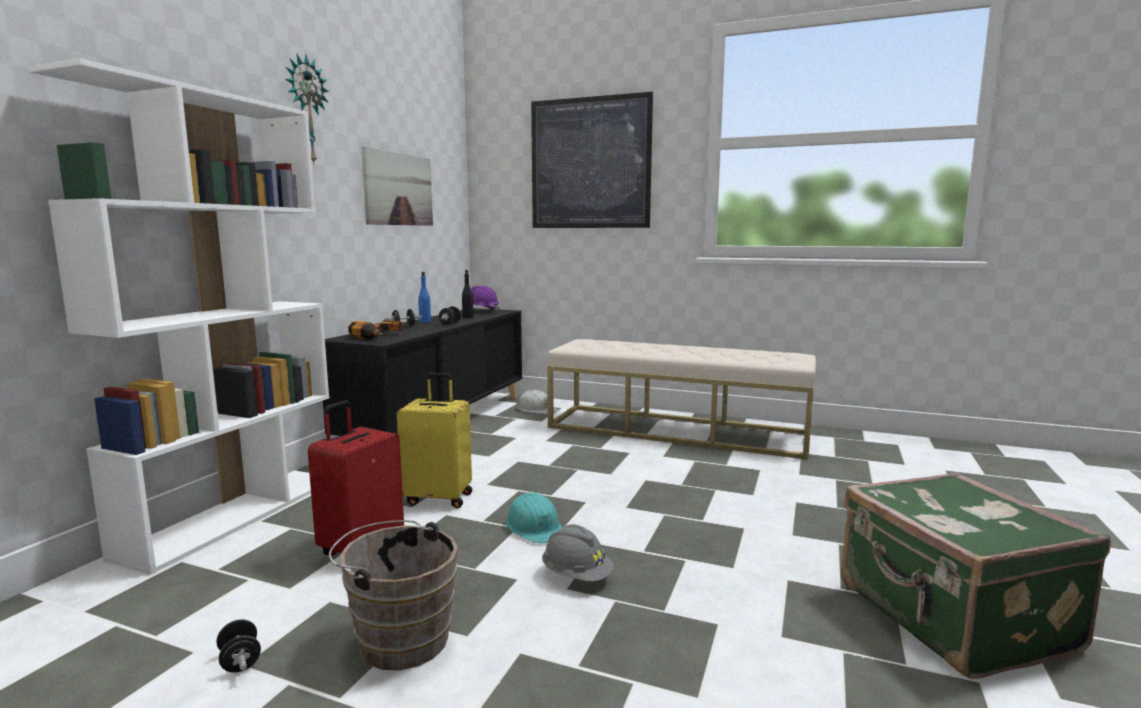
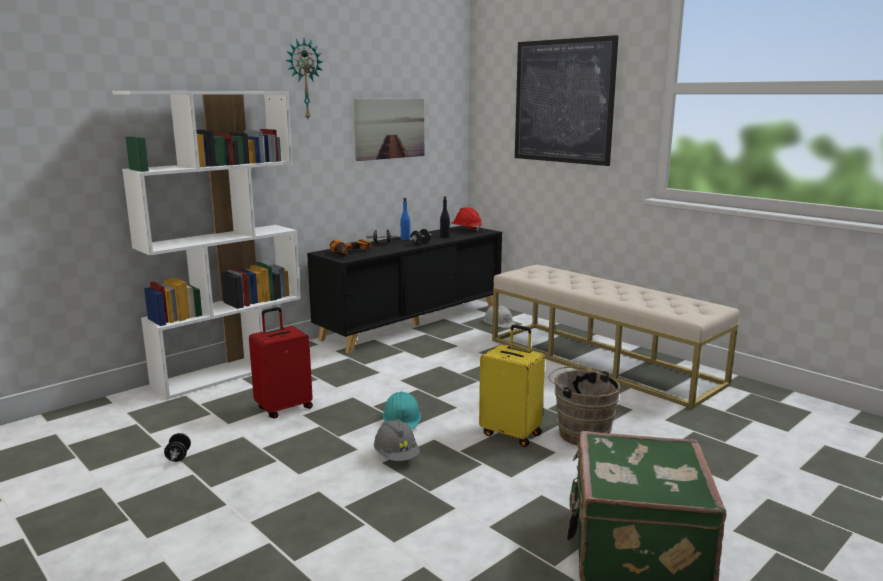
camera: 25 degrees right, 5 degrees up
(399, 638) = (261, 466): brown bucket -> brown bucket (580, 432)
(439, 498) = (359, 384): yellow suitcase -> yellow suitcase (511, 433)
(481, 311) = (466, 230): purple hard hat -> red hard hat

